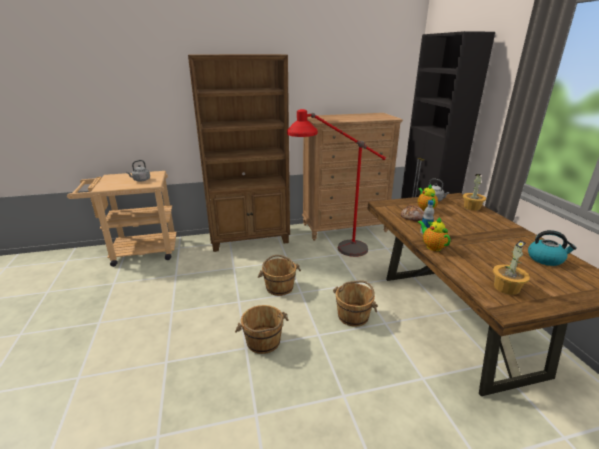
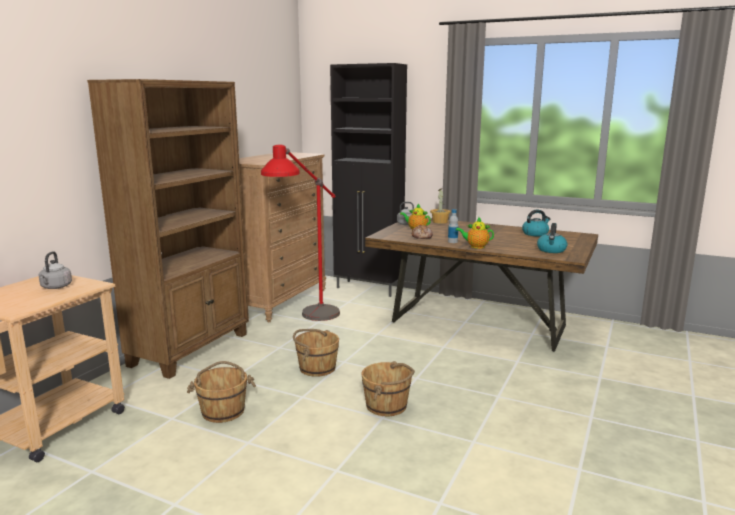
camera: 50 degrees left, 10 degrees down
(353, 315) = (415, 354): brown bucket -> brown bucket (223, 411)
(507, 287) = (551, 250): potted plant -> kettle

